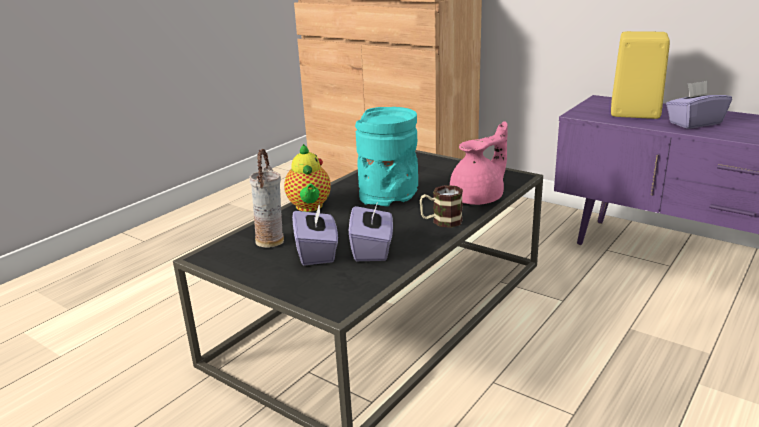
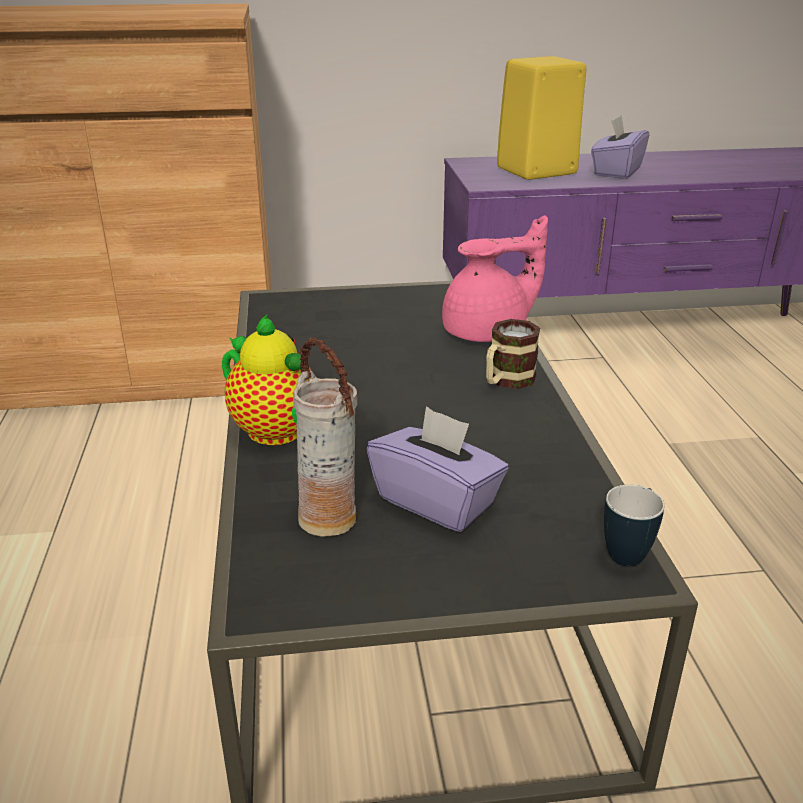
camera: 45 degrees left, 5 degrees up
(351, 301) = (629, 551): none -> mug
(372, 249) = (502, 459): purple tissue box -> none
(389, 197) = (371, 371): turquoise vase -> none
(479, 198) = (488, 333): pink teapot -> pink teapot turned 60 degrees clockwise

